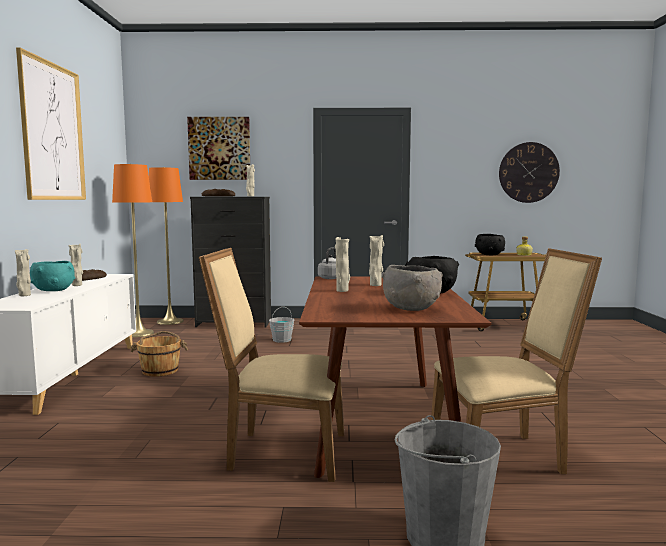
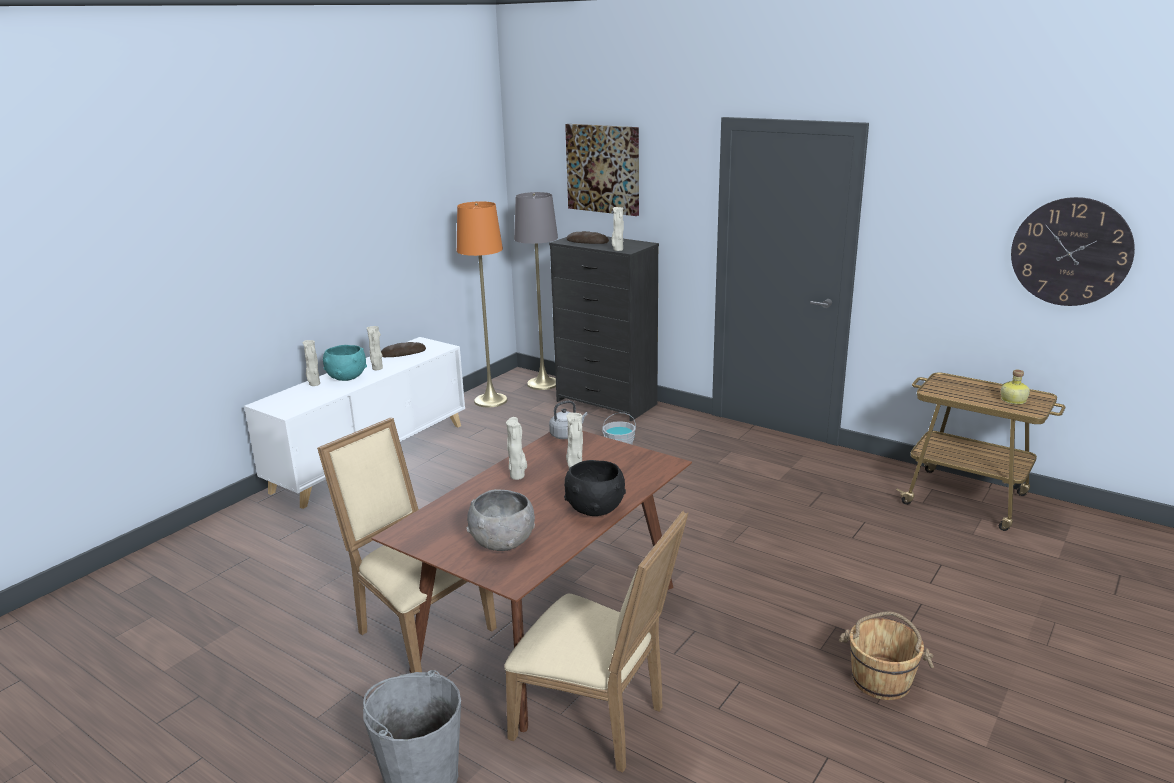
camera: 35 degrees right, 15 degrees up
(53, 132) = (368, 189): picture -> none
(160, 370) = (447, 474): brown bucket -> brown bucket (881, 679)
(170, 321) = (543, 383): orange floor lamp -> grey floor lamp
(490, 255) = (954, 387): black bowl -> none

